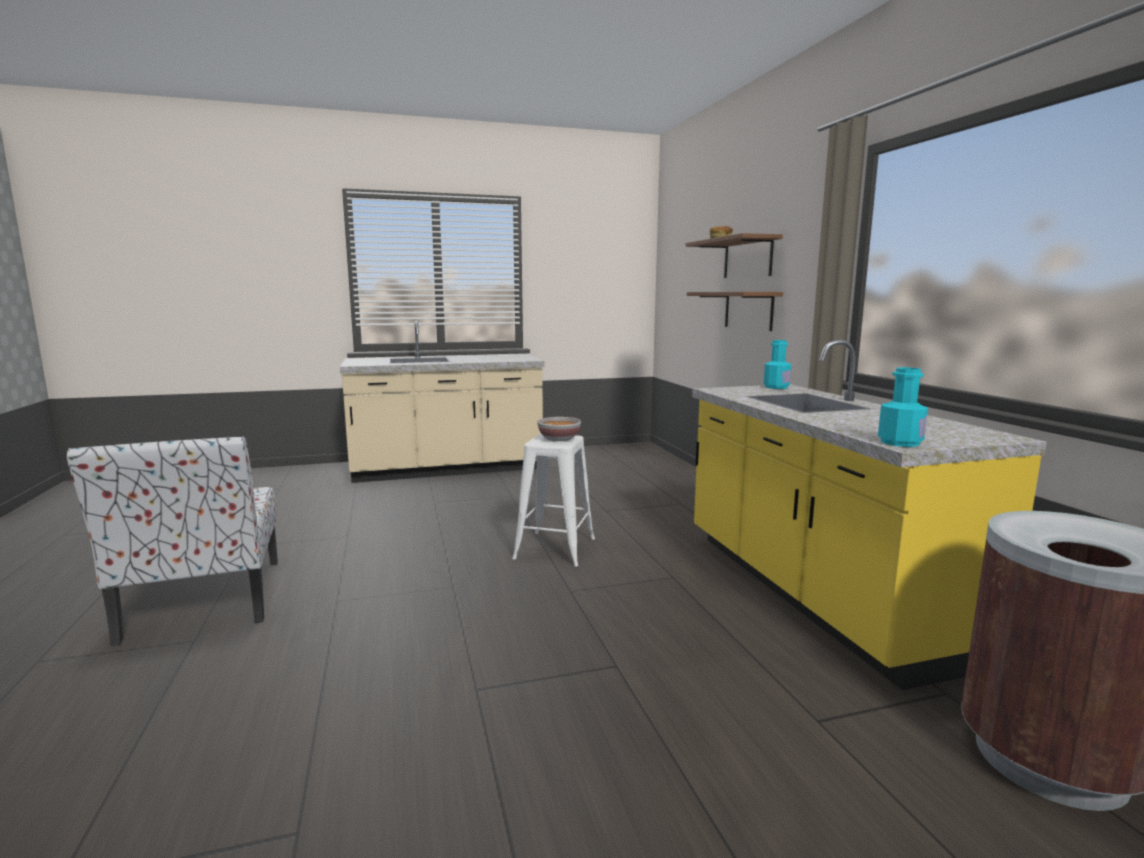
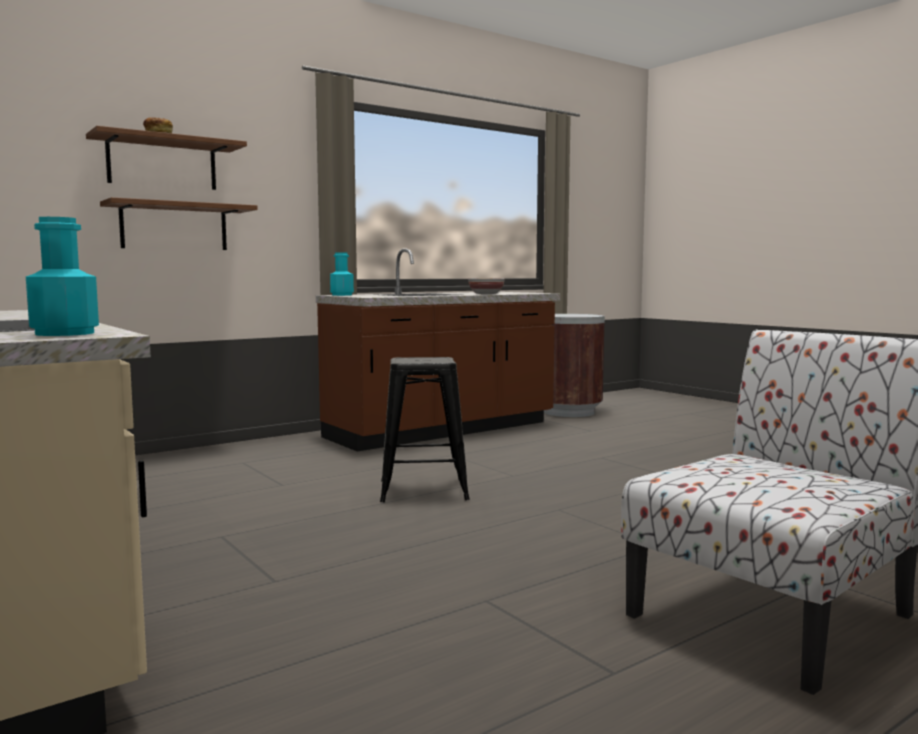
camera: 110 degrees left, 5 degrees down
(555, 548) = (423, 490): white stool -> black stool
(559, 439) = (419, 359): bowl -> bowl (485, 294)
(814, 592) = (443, 430): yellow counter -> brown counter
(900, 442) = (536, 293): turquoise bottle -> turquoise bottle (64, 333)

